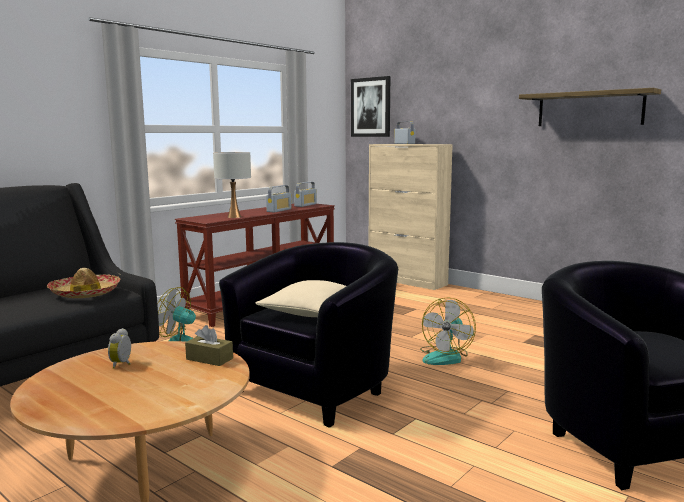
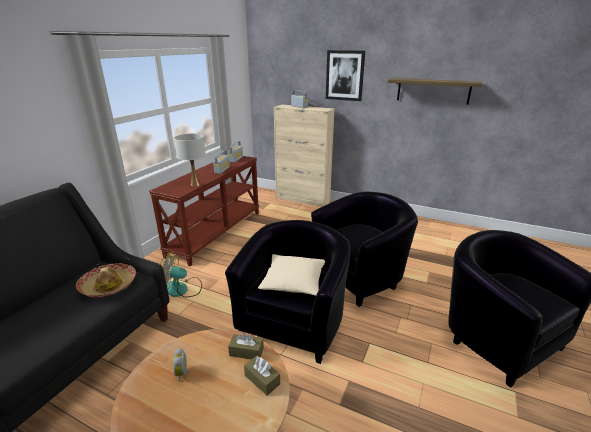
camera: 15 degrees left, 15 degrees up
(211, 379) = (262, 379): none -> brown tissue box
(371, 107) = (270, 76): picture -> picture (345, 75)
(446, 356) = (360, 276): fan -> black armchair

